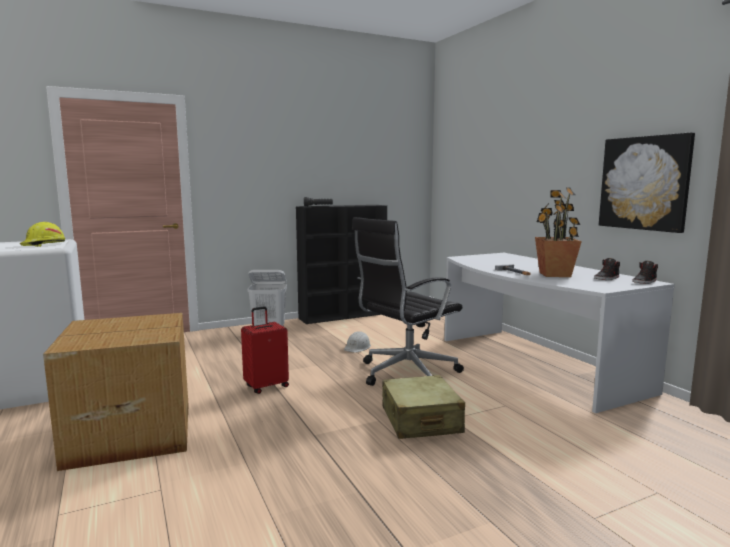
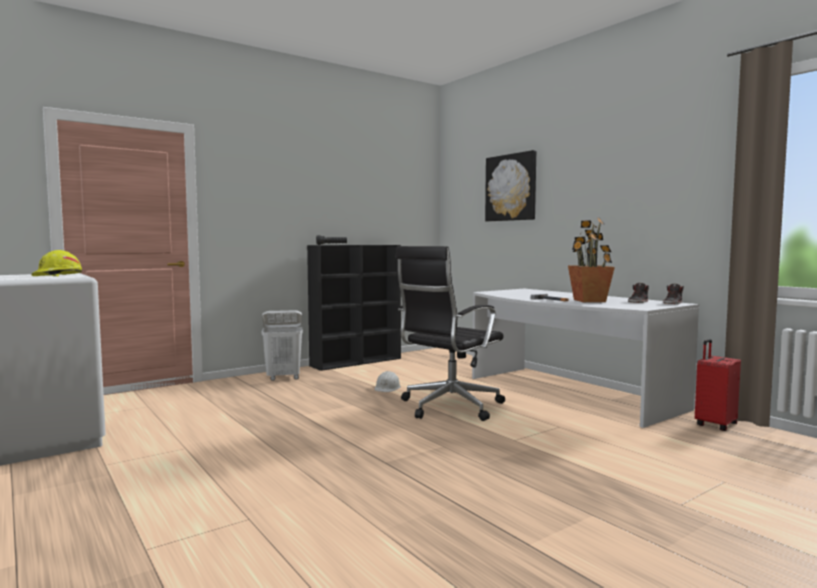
camera: 10 degrees left, 5 degrees down
(129, 432) = (181, 474): cardboard box -> none
(266, 386) = (310, 425): red suitcase -> red suitcase (715, 424)
(420, 420) = (485, 443): beige suitcase -> none
(644, 183) = (664, 214): picture -> picture (511, 187)

